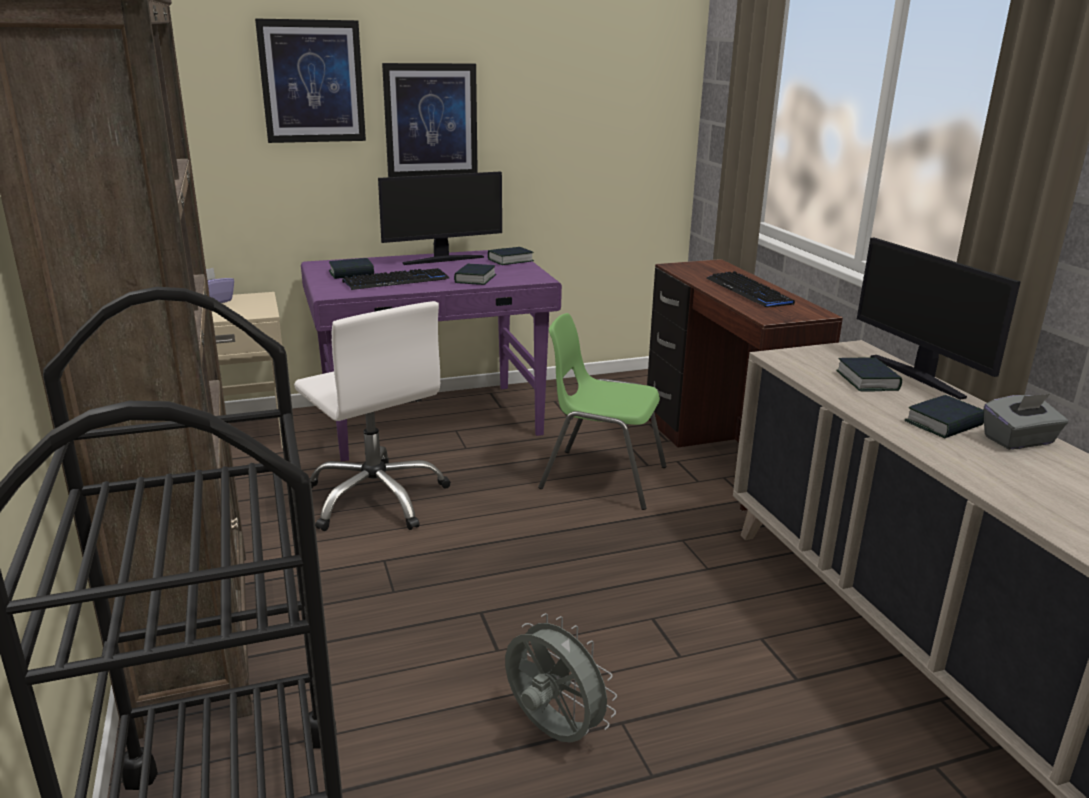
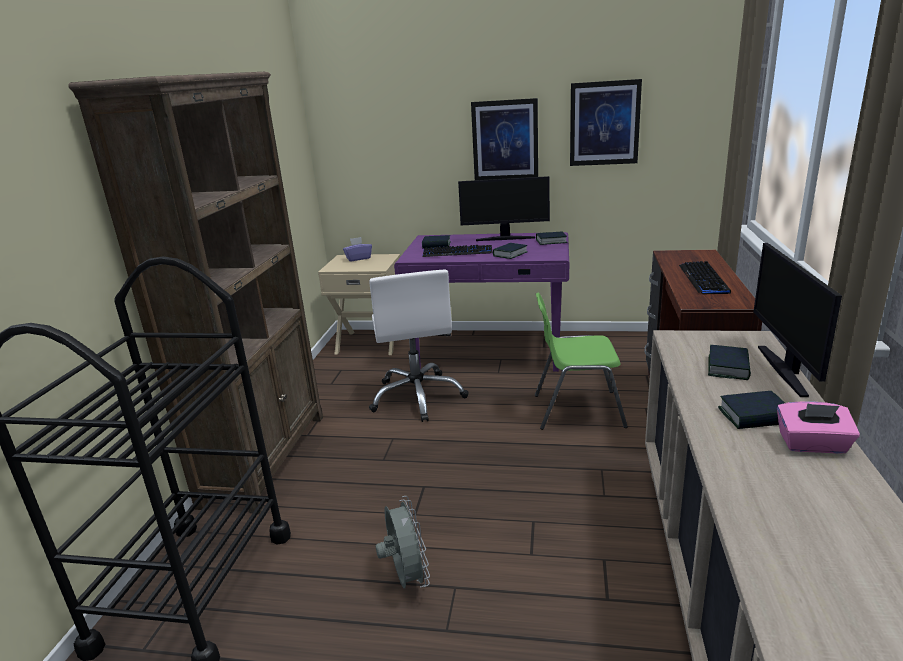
camera: 30 degrees right, 0 degrees up
(312, 81) = (425, 117): picture -> picture (604, 123)
(601, 477) = (576, 410): green chair -> green chair turned 45 degrees counterclockwise
(1019, 441) = (812, 445): grey tissue box -> pink tissue box

